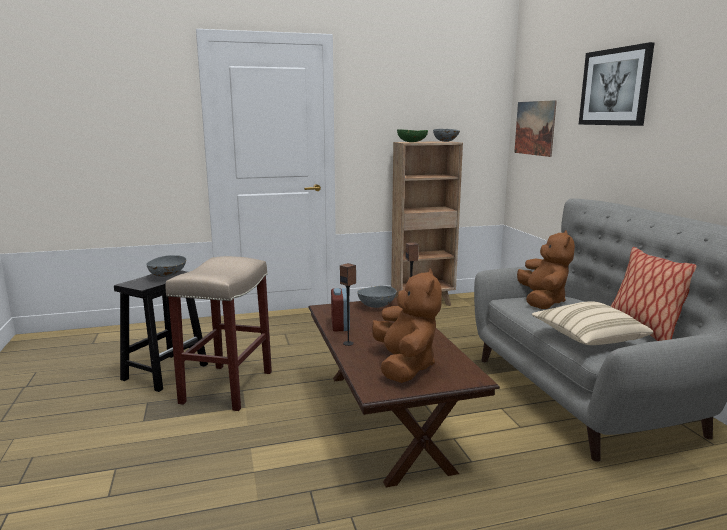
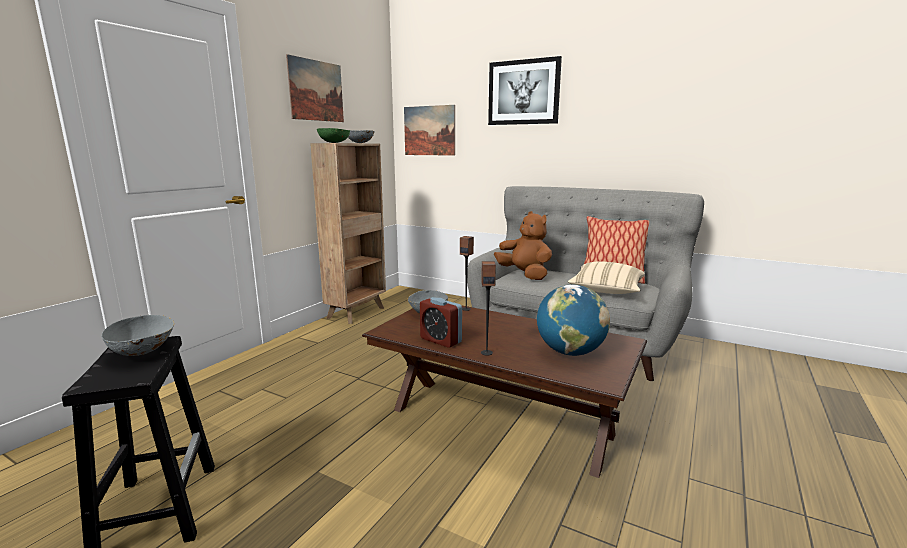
camera: 45 degrees left, 0 degrees up
(227, 388) = (293, 479): beige stool -> none
(404, 366) = (570, 352): brown plush toy -> globe
(408, 94) = (316, 91): none -> picture

